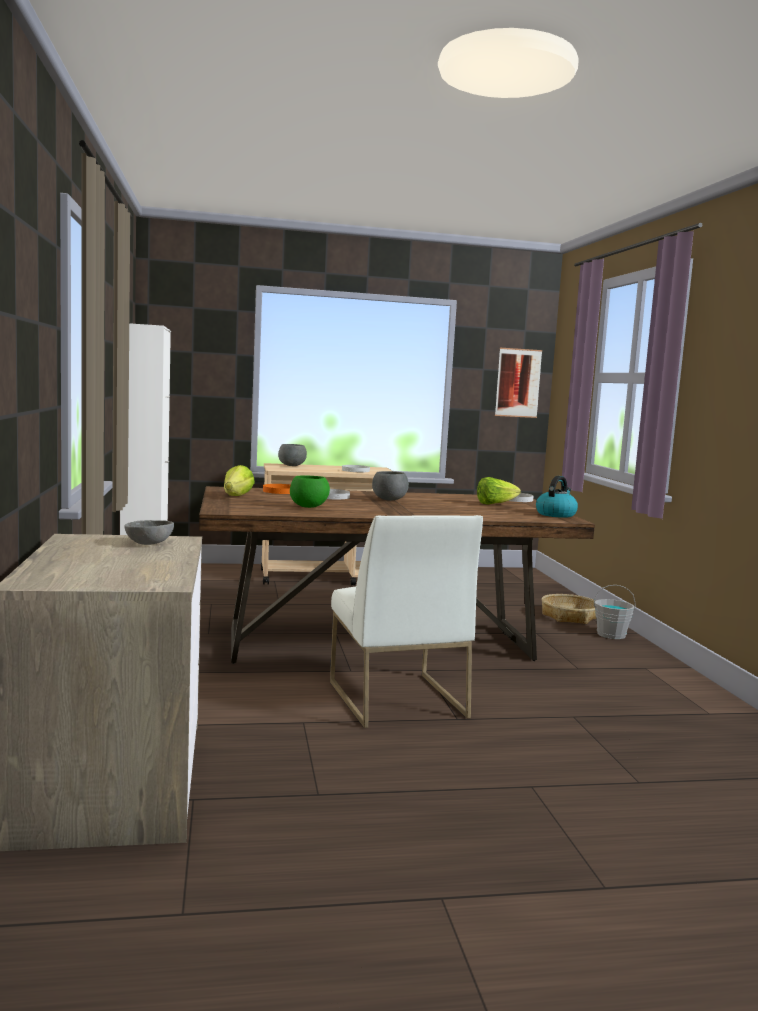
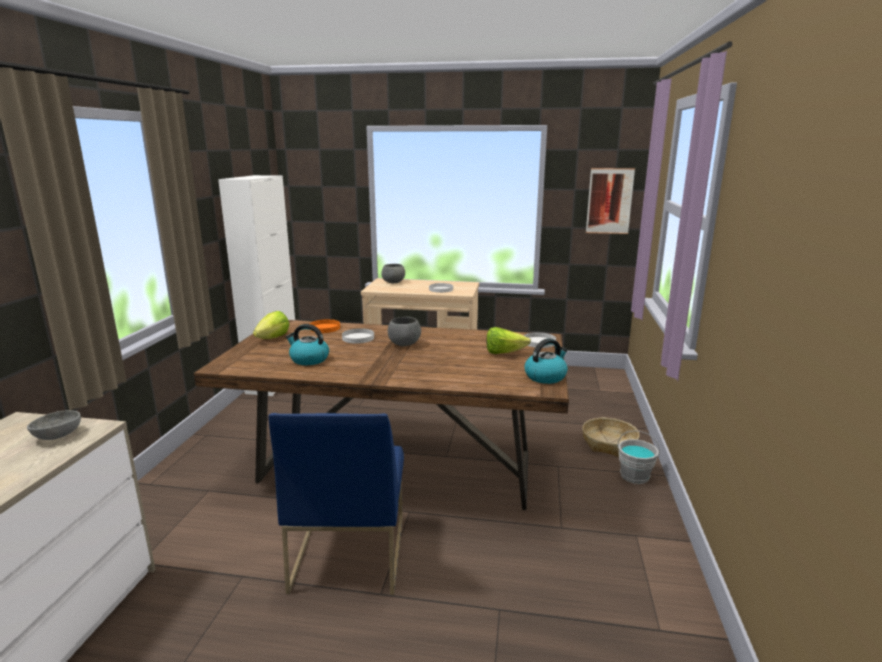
camera: 20 degrees right, 10 degrees up
(309, 507) = (309, 359): green bowl -> kettle
(395, 699) = (348, 552): white chair -> blue chair

